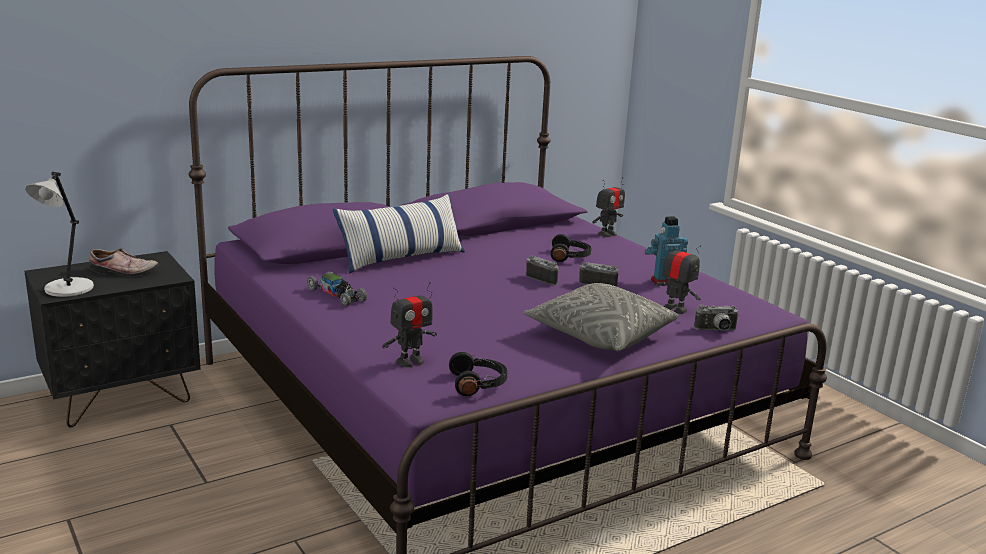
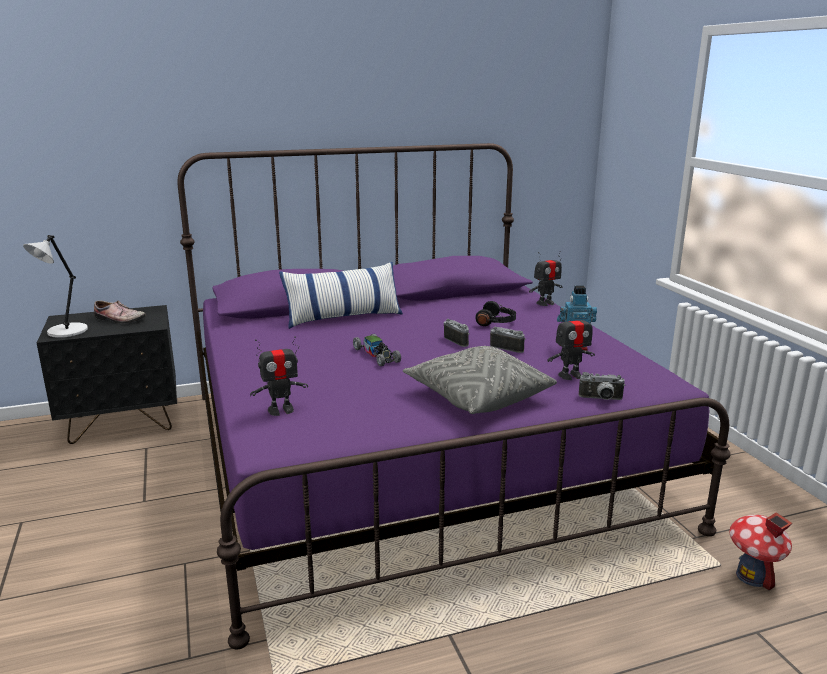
camera: 15 degrees right, 0 degrees up
(337, 295) = (264, 346): toy car -> toy car (376, 355)
(478, 384) = (327, 436): black headphones -> none
(675, 309) = (570, 375): toy robot -> toy robot turned 105 degrees clockwise
(854, 491) = (752, 576): none -> toy house

